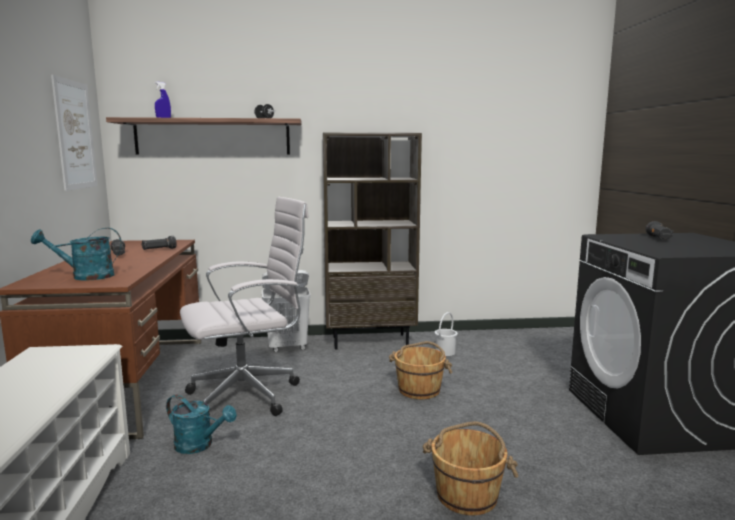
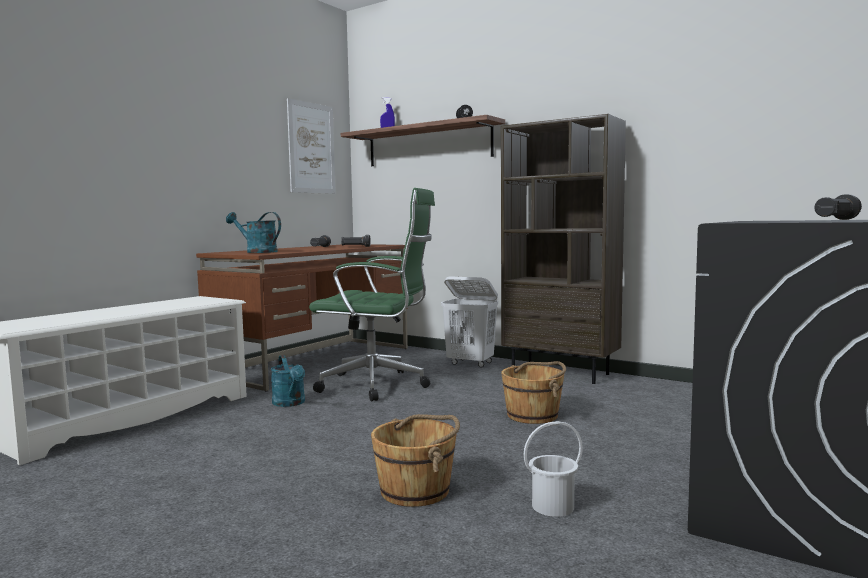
camera: 40 degrees right, 5 degrees down
(249, 395) = (378, 385): white office chair -> green office chair
(445, 352) = (630, 396): white bucket -> white bucket (553, 507)

